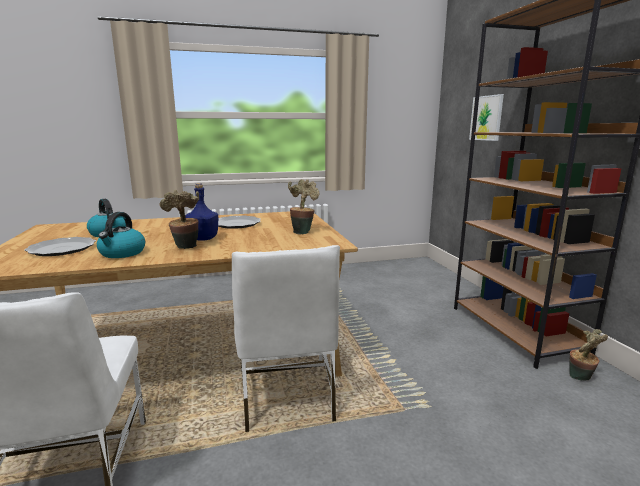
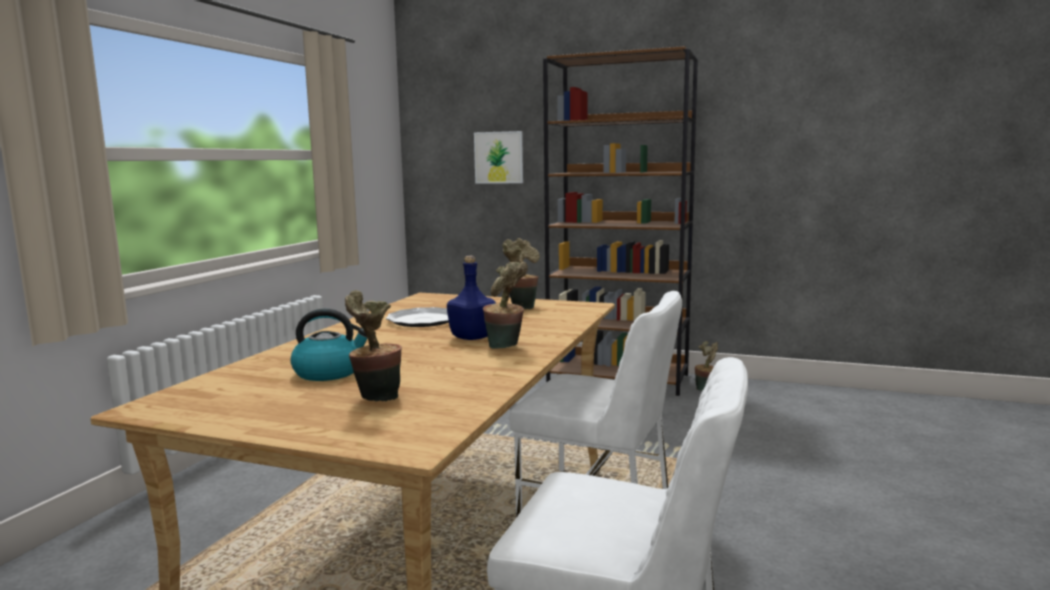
camera: 55 degrees left, 5 degrees down
(62, 249) = (375, 398): plate -> potted plant
(122, 253) = (473, 371): kettle -> none

